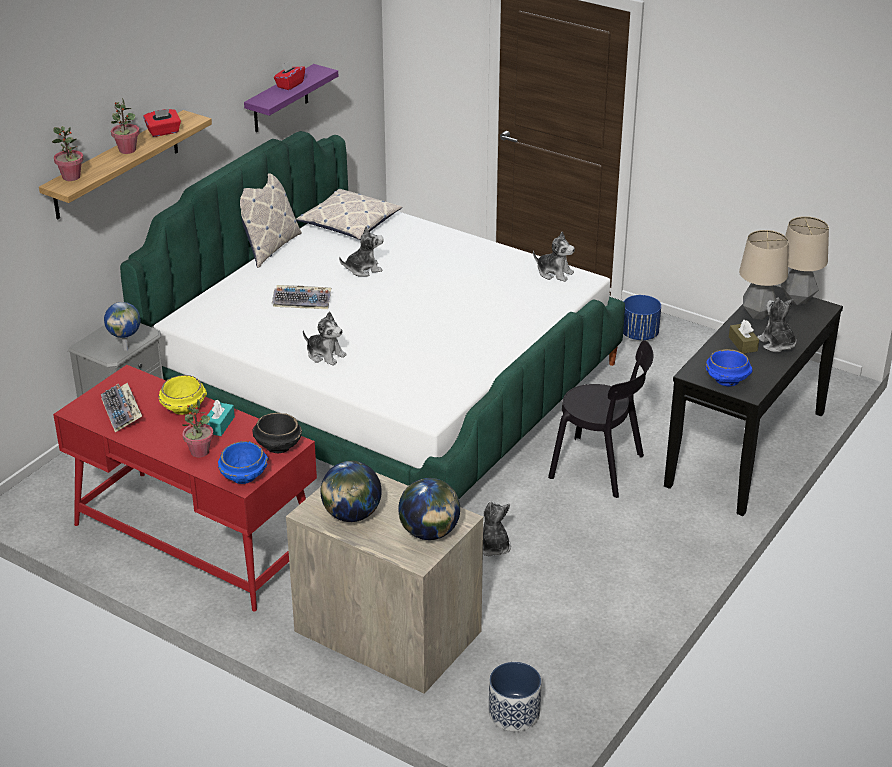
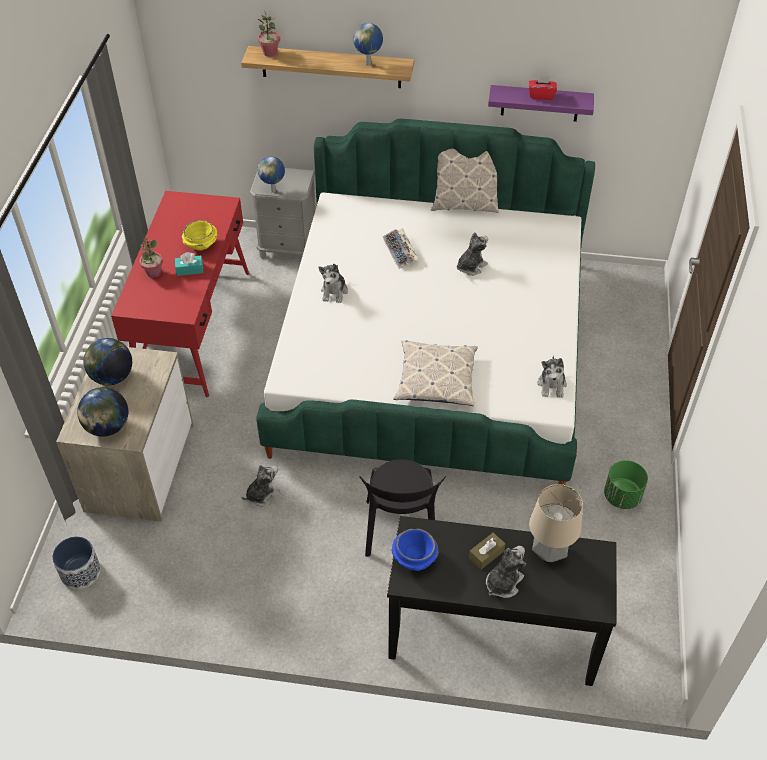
camera: 65 degrees right, 15 degrees up
(122, 412) = (182, 219): keyboard -> none
(127, 150) = (328, 60): potted plant -> none
(163, 132) = (369, 64): red tissue box -> globe
(244, 476) = (135, 305): blue bowl -> none
(277, 446) = (178, 308): black bowl -> none
(349, 222) = (537, 232): pillow -> pillow (436, 379)
(363, 269) = (470, 266): plush toy -> plush toy turned 90 degrees counterclockwise
(639, 335) = (622, 497): blue planter -> green planter
(797, 300) = (599, 580): table lamp -> none

